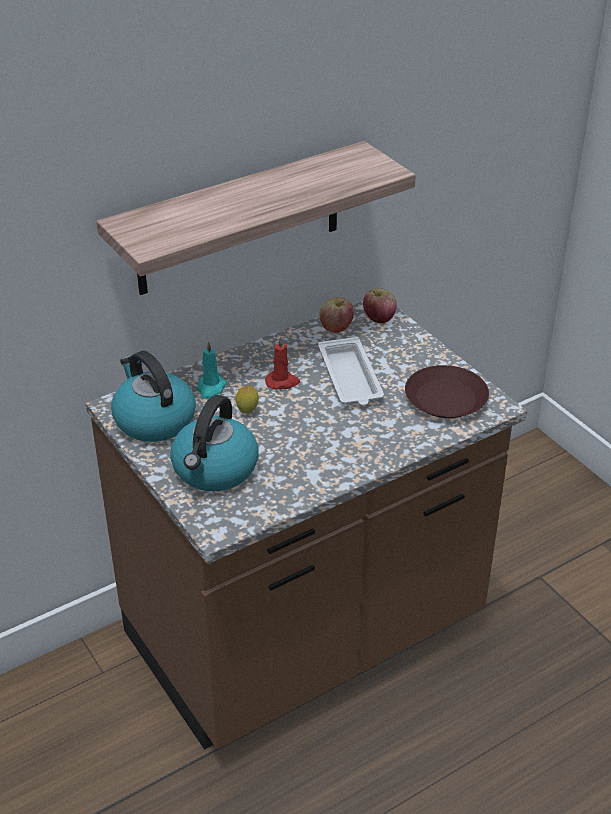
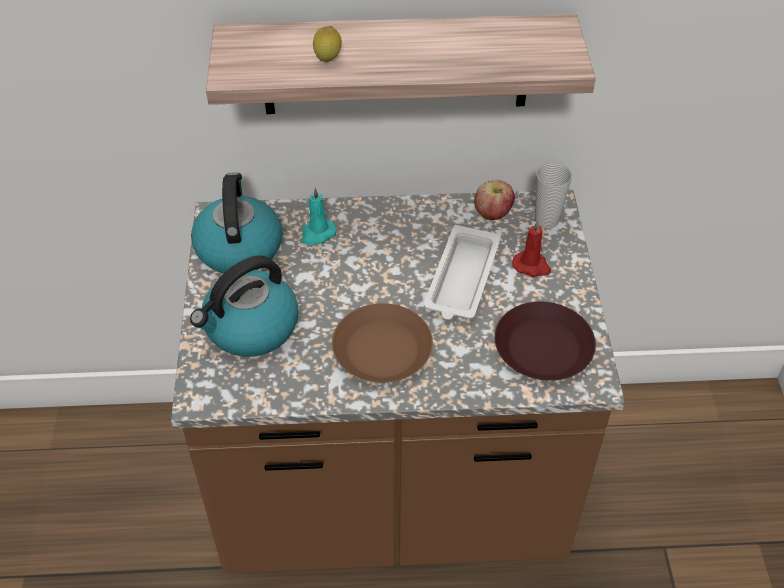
camera: 30 degrees right, 10 degrees up
(247, 412) = (331, 275): lemon -> lemon (328, 61)
(282, 382) = (390, 255): red candle -> red candle (532, 266)
(332, 445) = (382, 351): none -> brown plate
(379, 319) = (546, 220): apple -> cup

